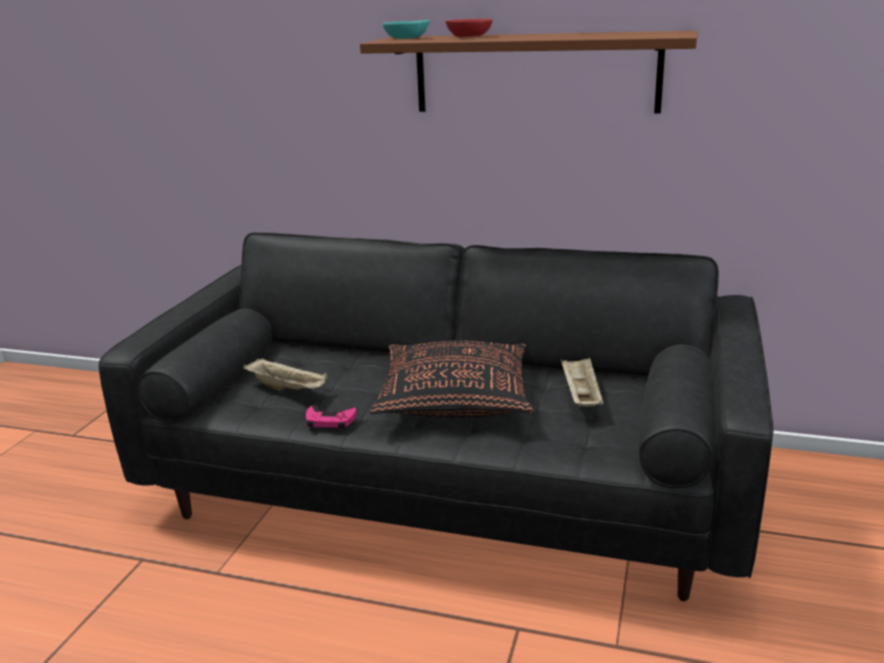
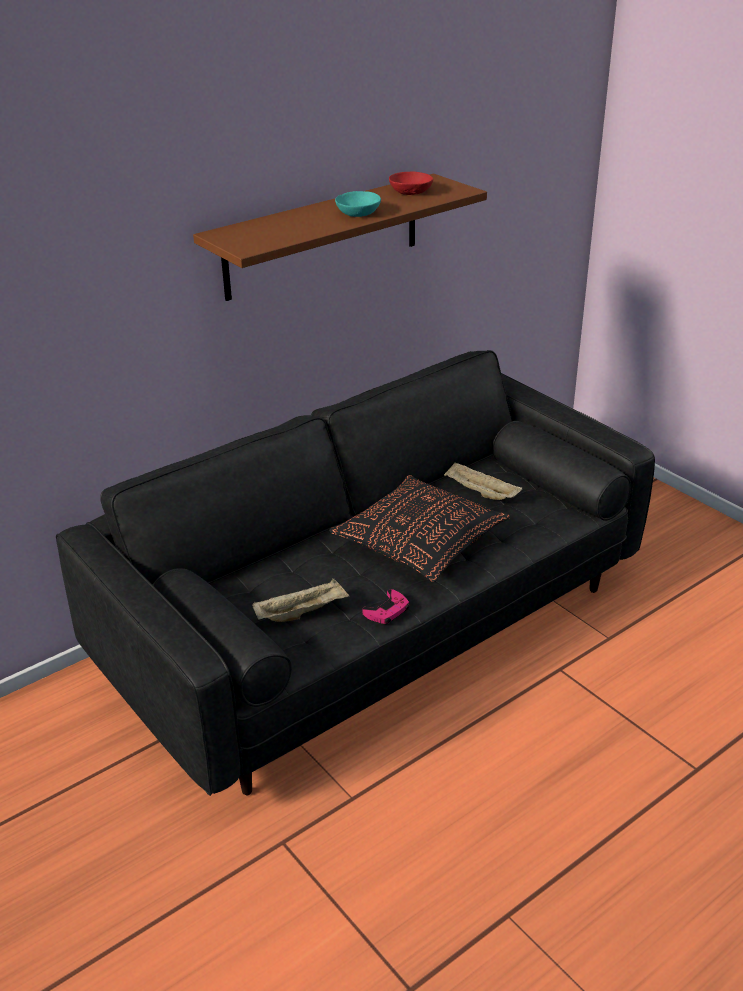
camera: 55 degrees left, 10 degrees up
(406, 38) = (239, 236): turquoise bowl -> turquoise bowl (356, 213)
(470, 36) = (293, 220): red bowl -> red bowl (412, 192)

